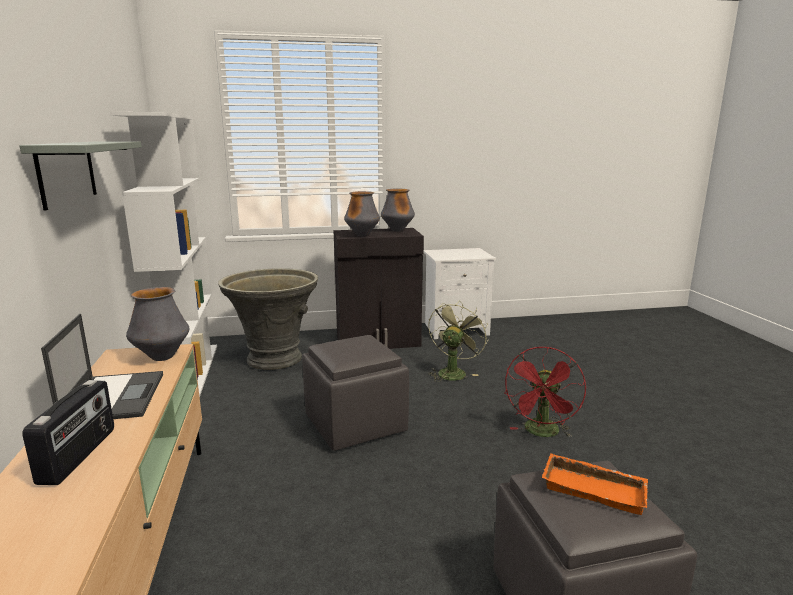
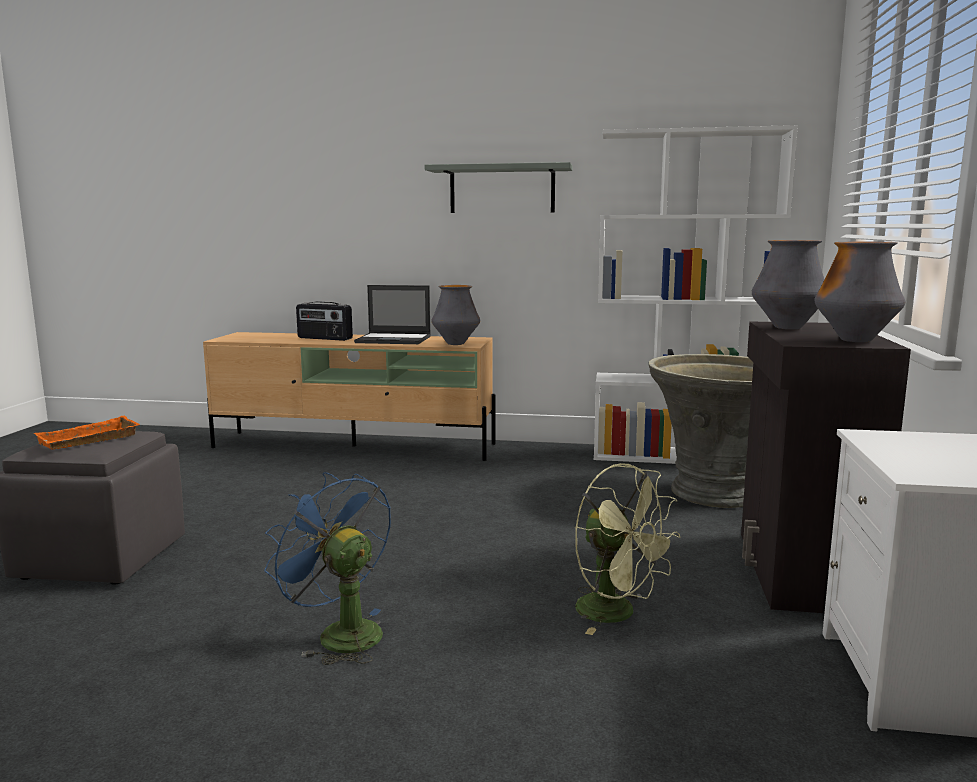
camera: 110 degrees right, 5 degrees down
(355, 424) = (483, 518): grey ottoman -> none
(542, 433) = (339, 633): red fan -> blue fan

